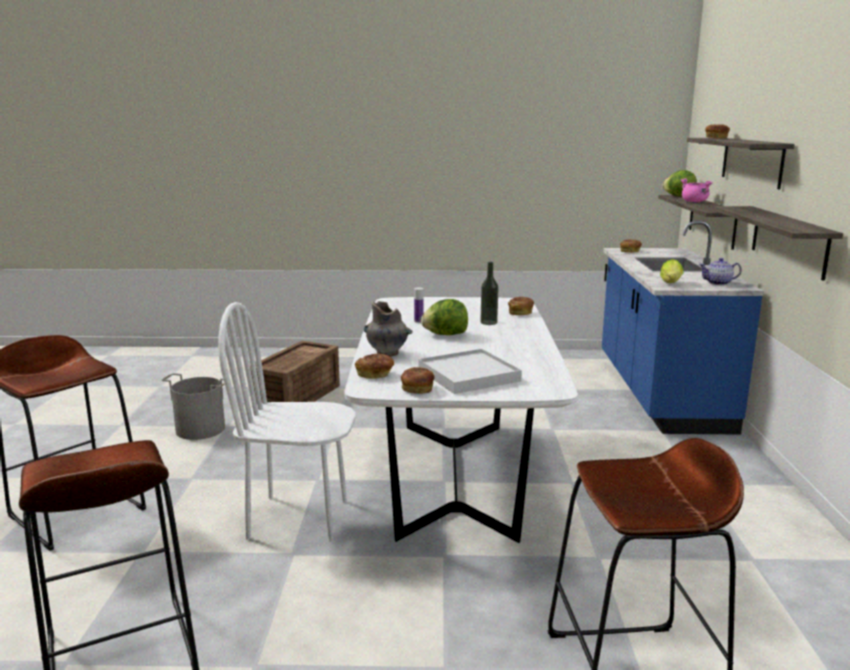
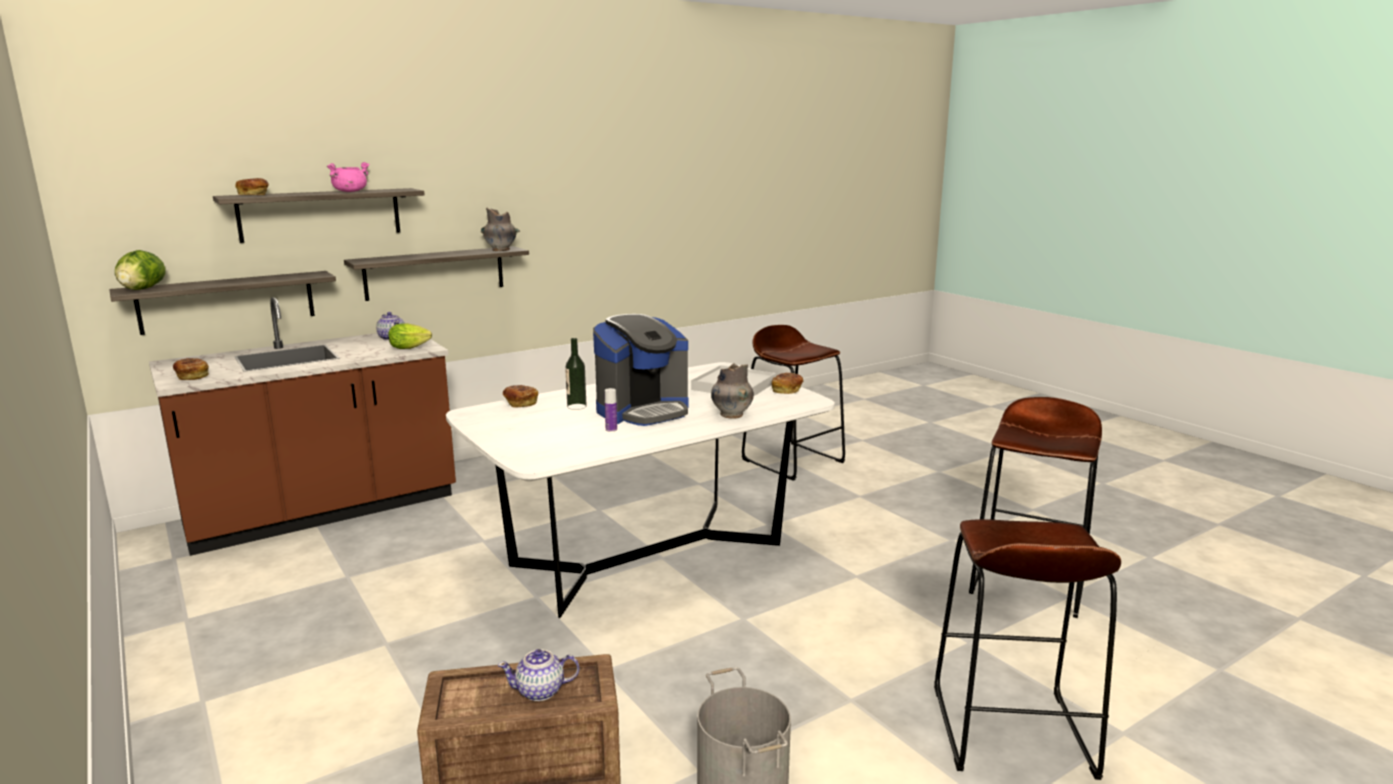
camera: 125 degrees left, 0 degrees up
(289, 360) = (541, 691): none -> teapot
(298, 518) = (814, 596): white chair -> none
(375, 375) = (784, 406): bread -> none
(445, 335) = (643, 411): lettuce -> coffee machine
(659, 393) = (323, 511): blue counter -> brown counter
(694, 202) = (220, 282): pink cooking pot -> pink cooking pot (350, 191)
(797, 228) = (501, 250): none -> grey vase

